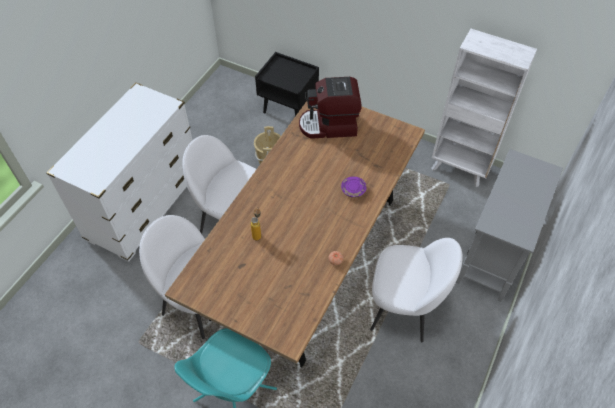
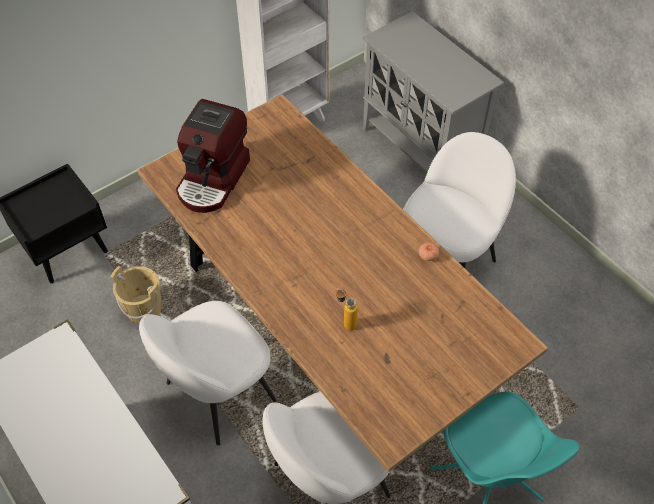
camera: 65 degrees left, 0 degrees up
(353, 190) = (333, 197): purple plate -> none

